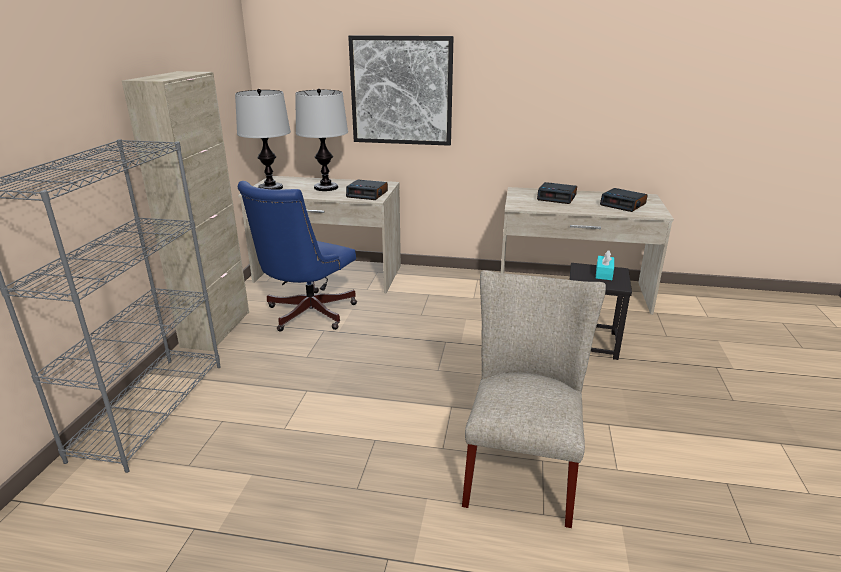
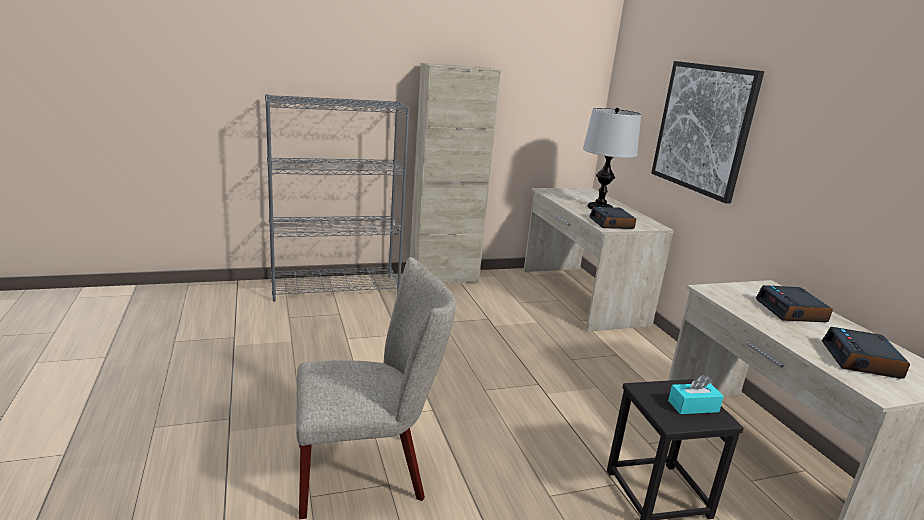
camera: 60 degrees right, 5 degrees down
(270, 188) = (563, 193): table lamp -> none
(306, 315) = (502, 305): blue office chair -> none

